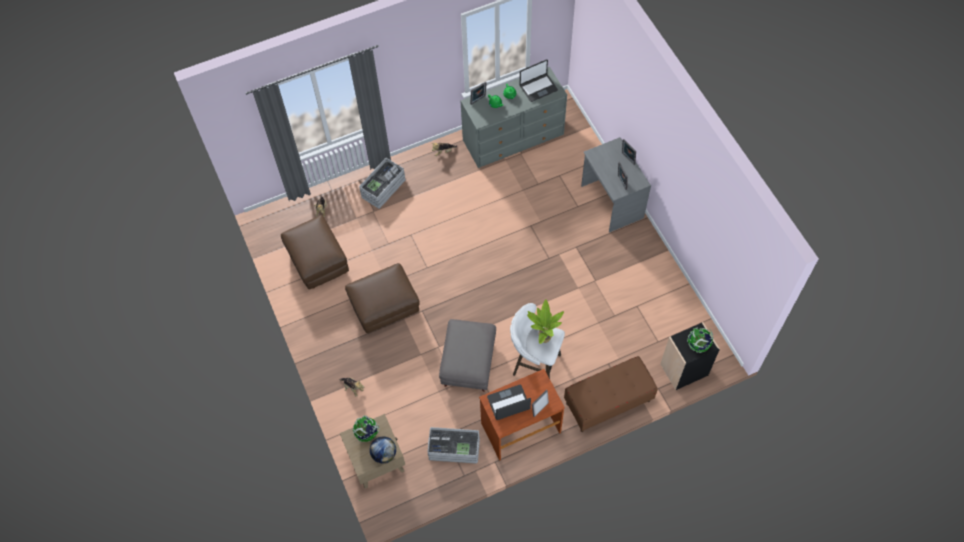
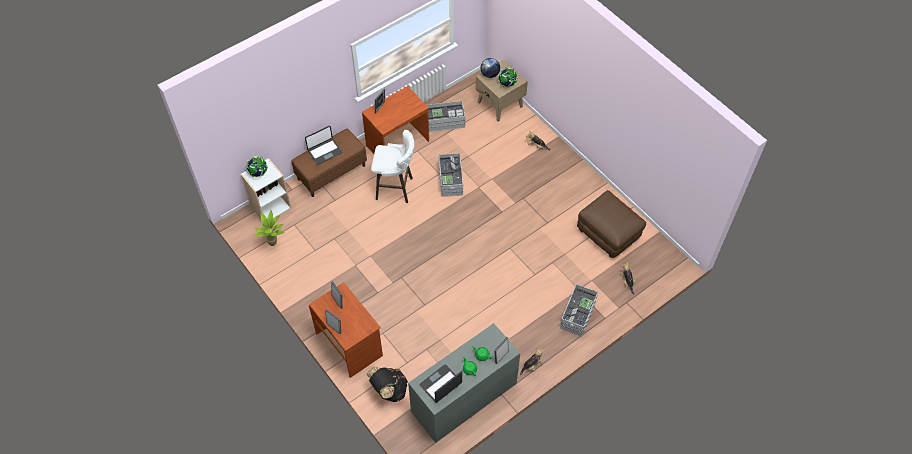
camera: 165 degrees right, 5 degrees down
(384, 308) = (534, 208): brown ottoman -> none
(469, 363) = (450, 180): grey ottoman -> grey storage box
(509, 403) = (404, 107): laptop -> laptop (324, 151)
(543, 338) = (387, 156): potted plant -> potted plant (274, 243)
(580, 155) = (389, 390): none -> black backpack
(611, 202) = (350, 344): grey desk -> brown desk
(683, 370) = (271, 206): black bookcase -> white bookcase

